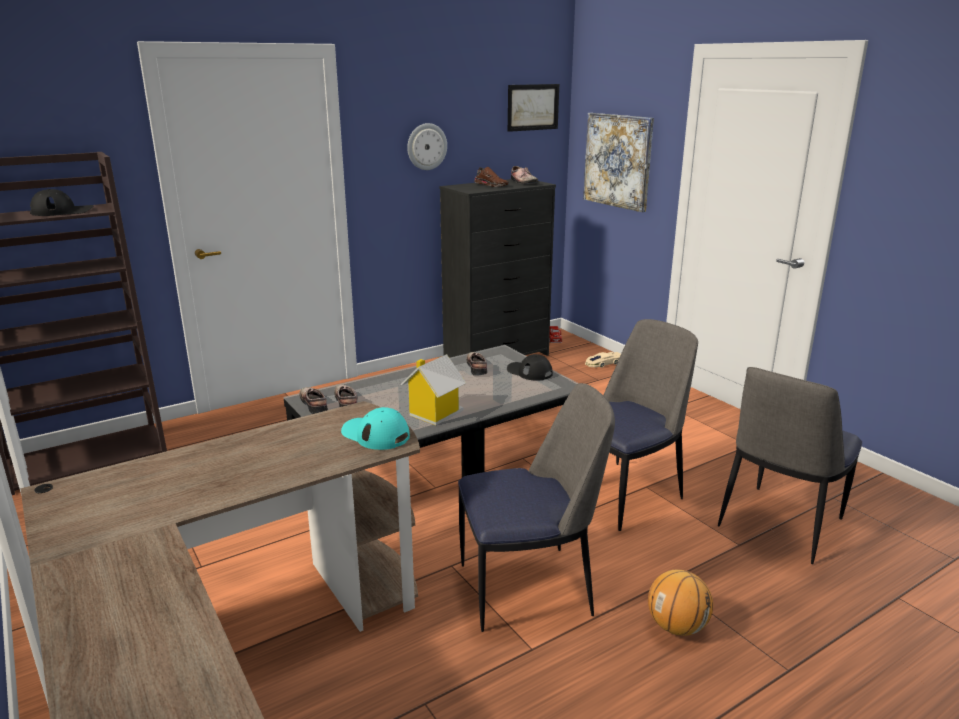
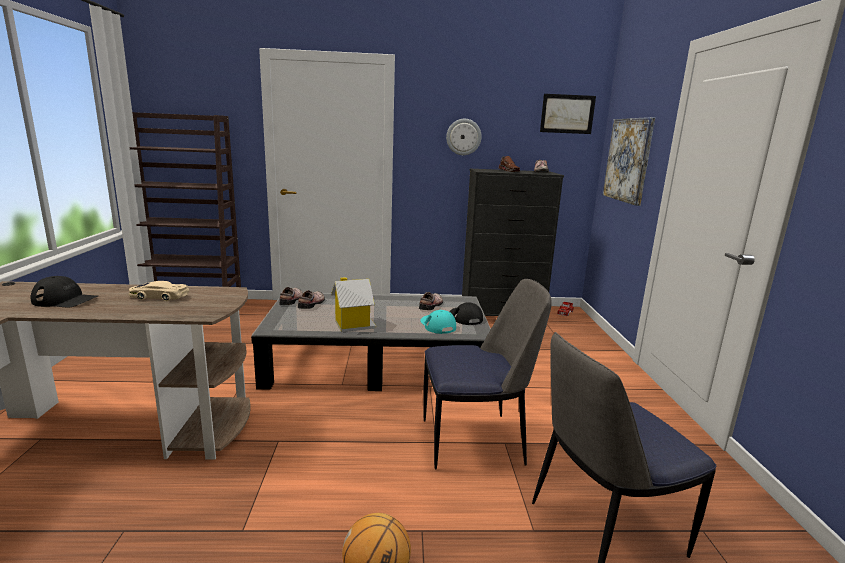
camera: 30 degrees right, 5 degrees down
(62, 211) = (193, 148): black cap -> black cap (65, 300)
(375, 434) = (207, 306): turquoise cap -> turquoise cap (437, 325)
(529, 588) = (305, 482): chair -> none
(602, 363) = (585, 338): beige toy car -> beige toy car (159, 296)

